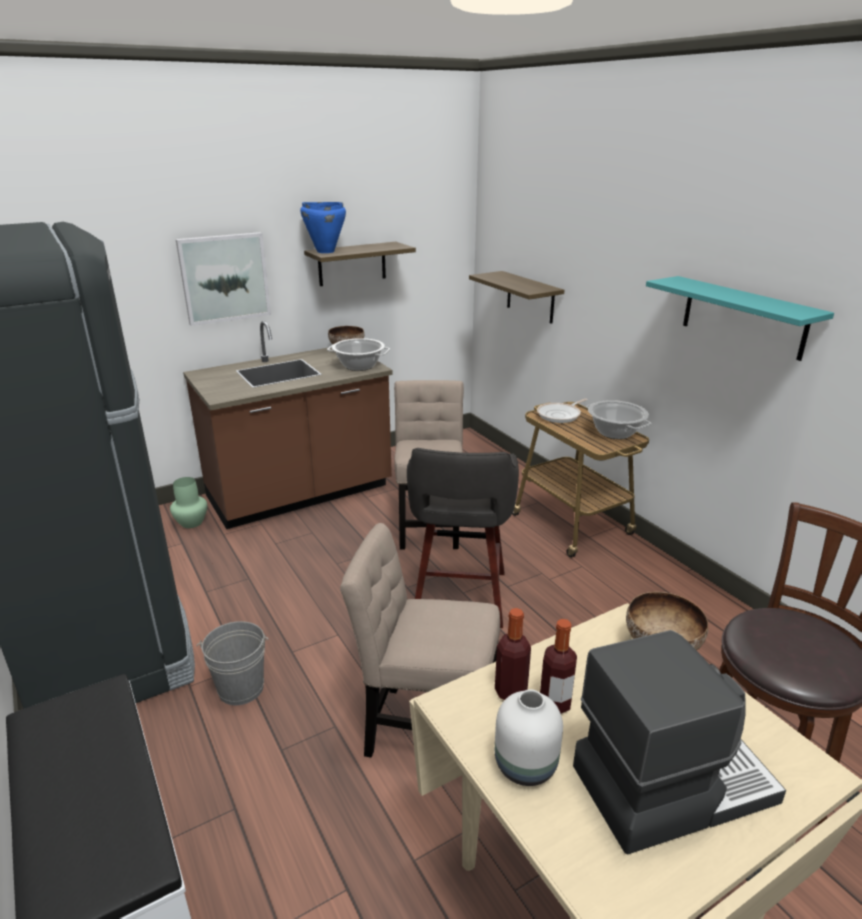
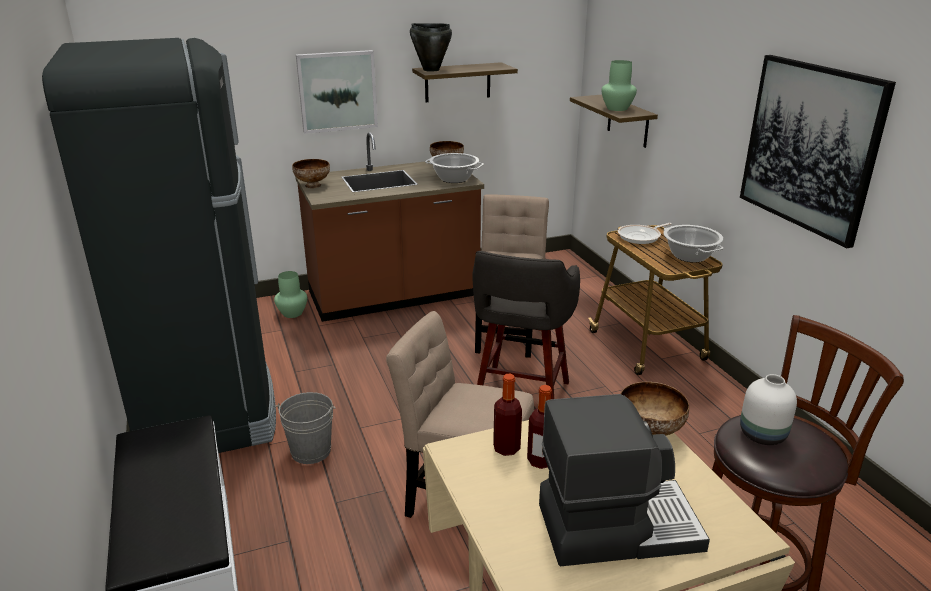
camera: 10 degrees right, 0 degrees up
(205, 382) = (312, 185): none -> bowl
(325, 251) = (431, 70): blue cooking pot -> black cooking pot
(522, 285) = (617, 108): none -> green vase
(523, 765) = (499, 499): white vase -> white vase (761, 435)
(743, 317) = (810, 147): turquoise shelf -> picture

